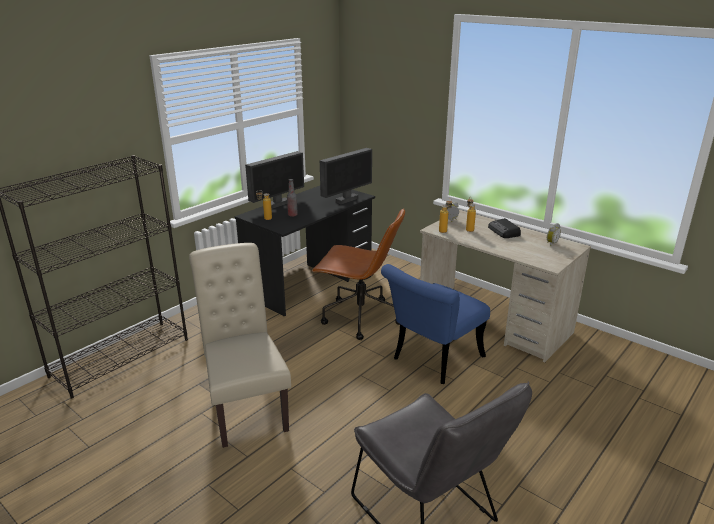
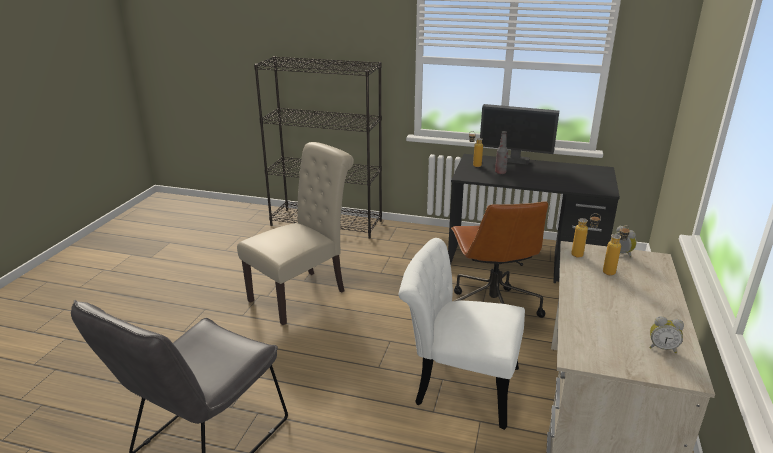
camera: 65 degrees right, 0 degrees up
(346, 200) = (579, 185): monitor -> none
(432, 360) = (457, 384): blue chair -> white chair
(504, 232) = (644, 299): radio -> none

